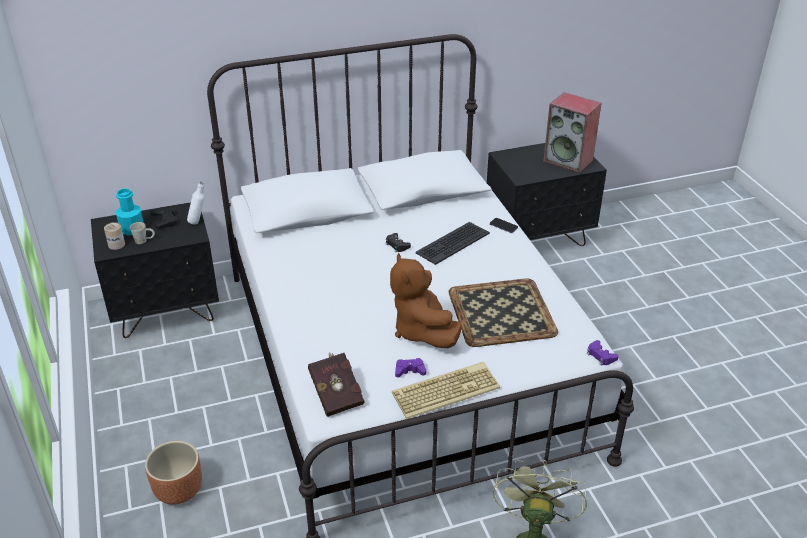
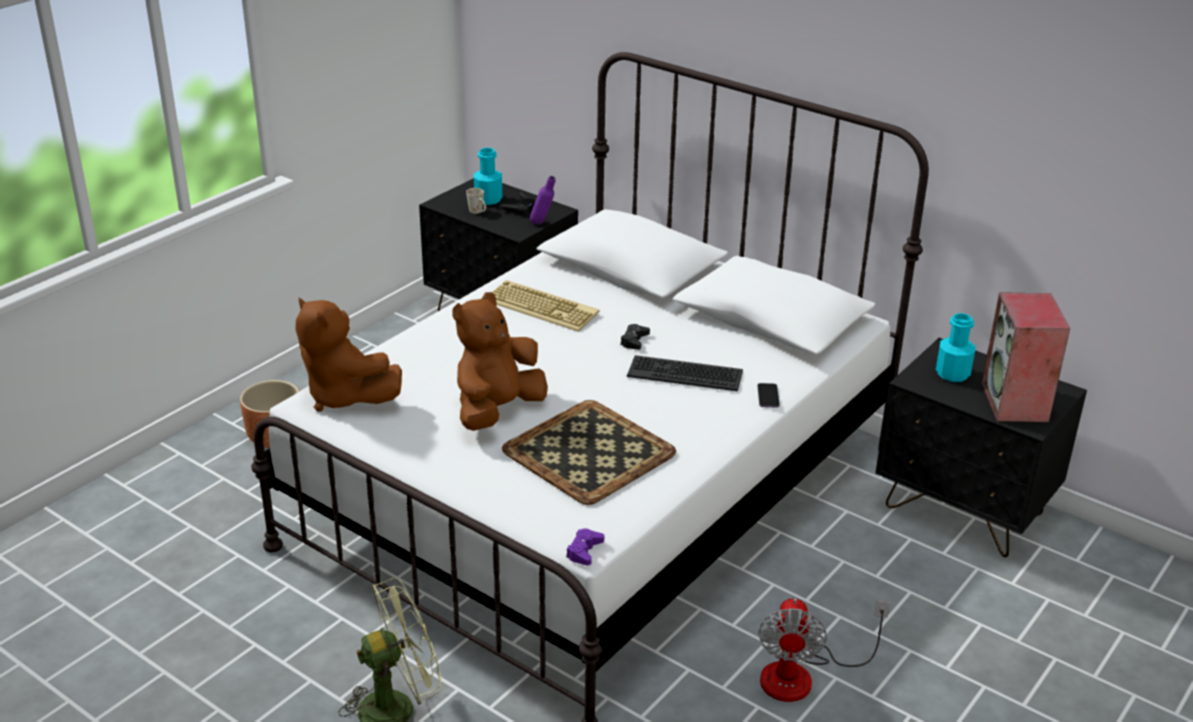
camera: 55 degrees right, 5 degrees down
(116, 244) = (456, 203): can -> none
(198, 221) = (543, 224): white bottle -> purple bottle
(336, 393) = (344, 396): red book -> brown plush toy
(409, 371) = (422, 426): purple game controller -> none
(445, 389) = (411, 458): keyboard -> keyboard (543, 307)
(526, 164) = (952, 373): none -> turquoise bottle
(620, 356) = (802, 675): none -> fan

